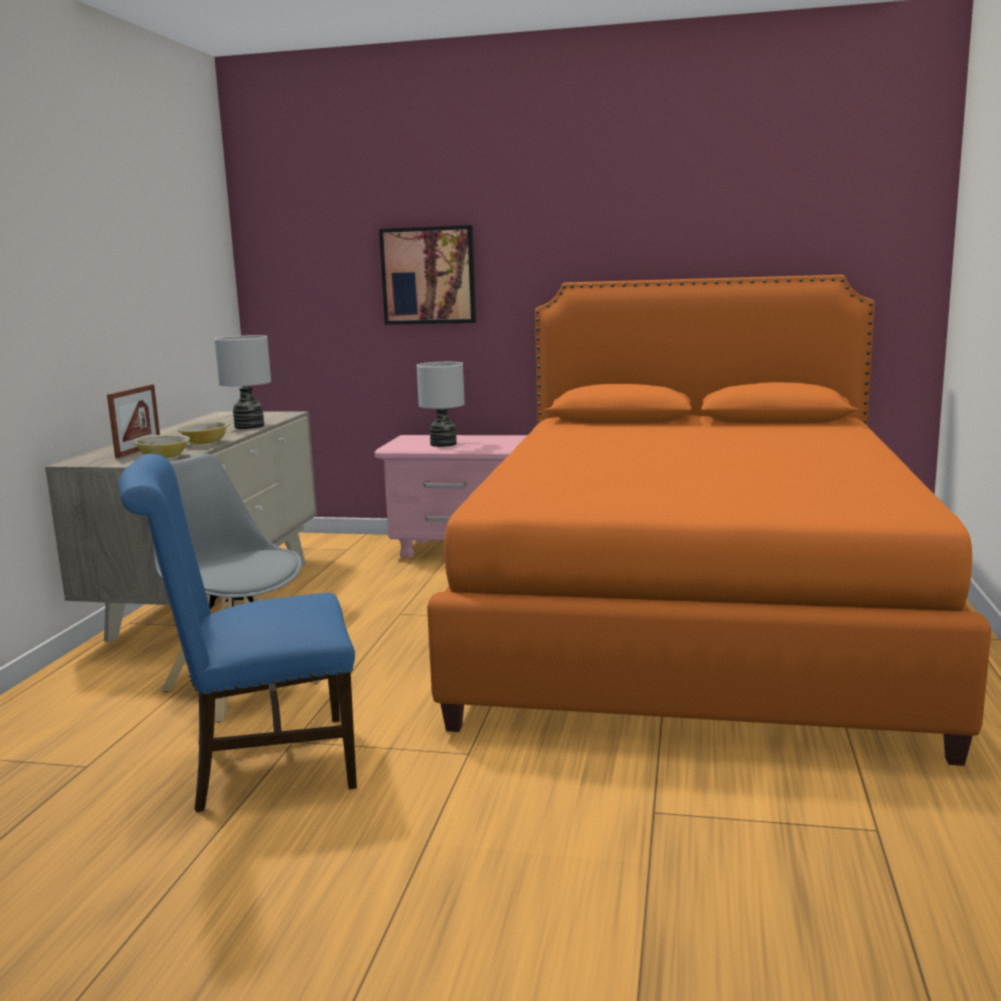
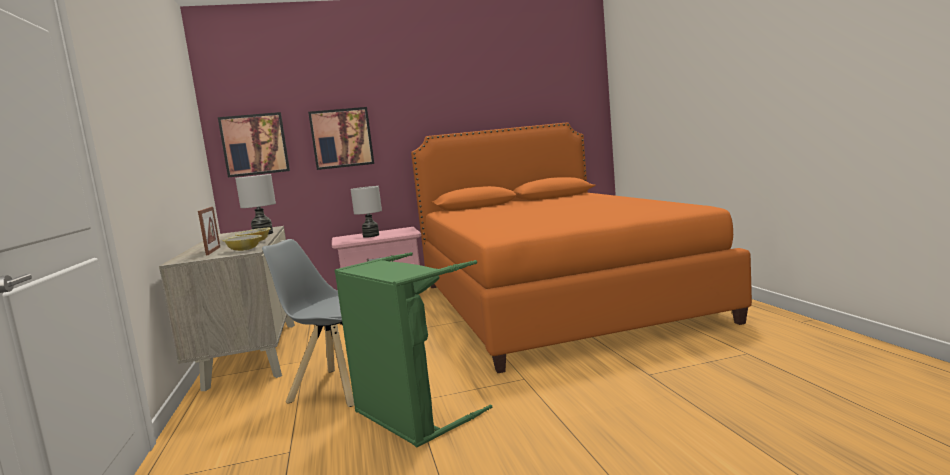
camera: 25 degrees left, 5 degrees down
(260, 764) = (410, 417): blue chair -> green laundry basket
(301, 276) = (254, 144): none -> picture

